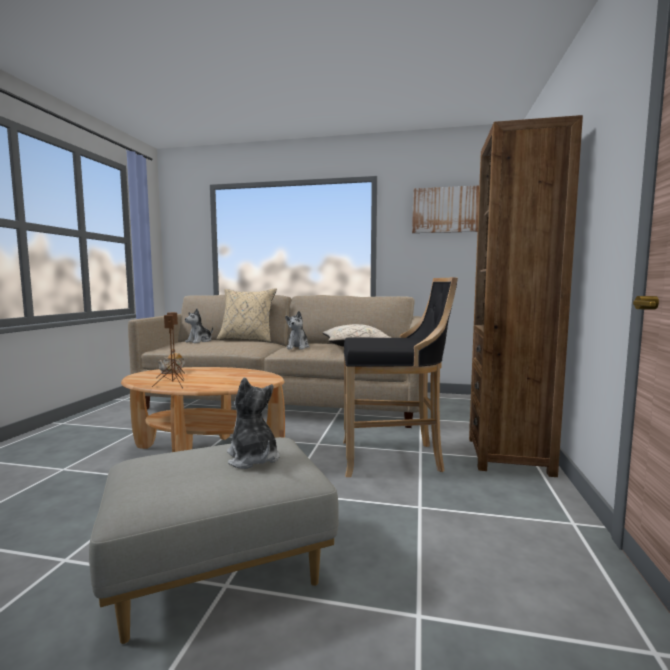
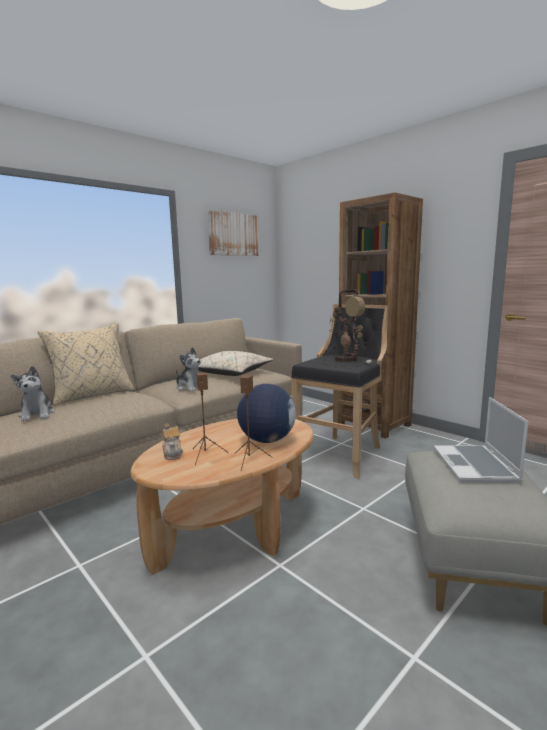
camera: 55 degrees left, 5 degrees up
(216, 382) = (267, 440): none -> globe
(253, 458) = (476, 466): plush toy -> laptop
(400, 342) = (345, 359): none -> table lamp

